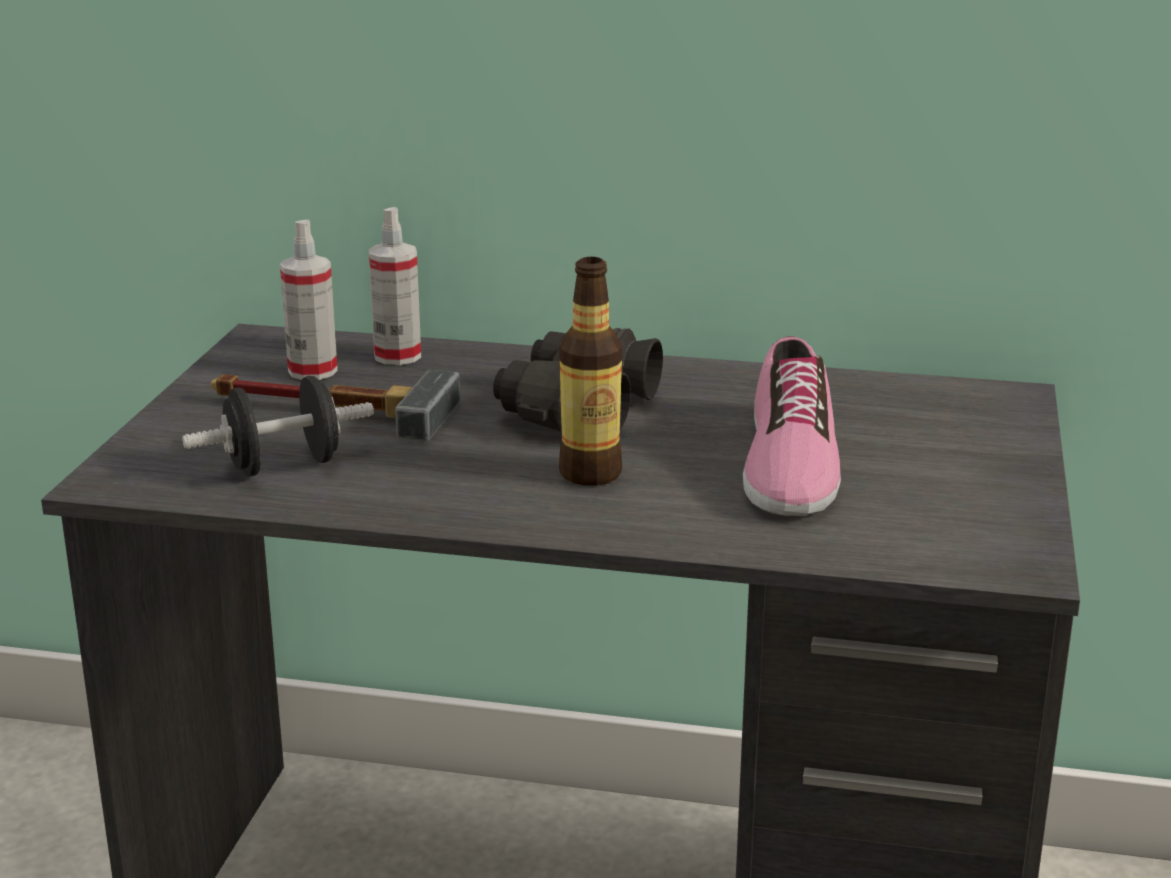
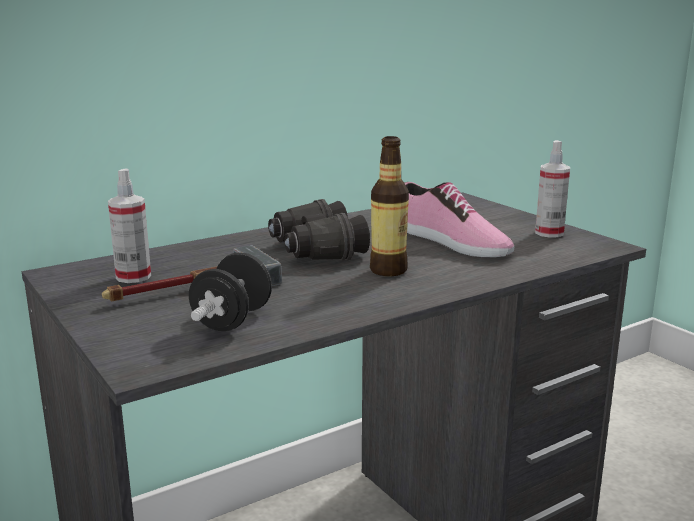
camera: 45 degrees left, 5 degrees down
(397, 356) = (166, 257): spray bottle -> spray bottle (549, 233)

